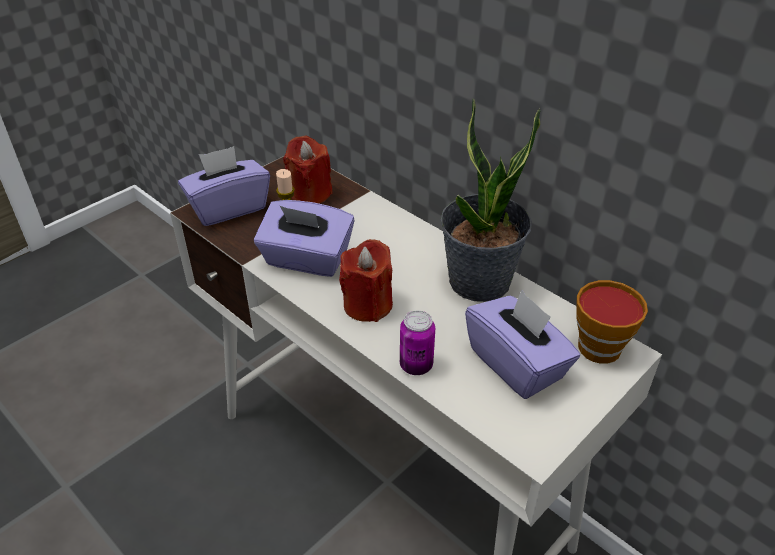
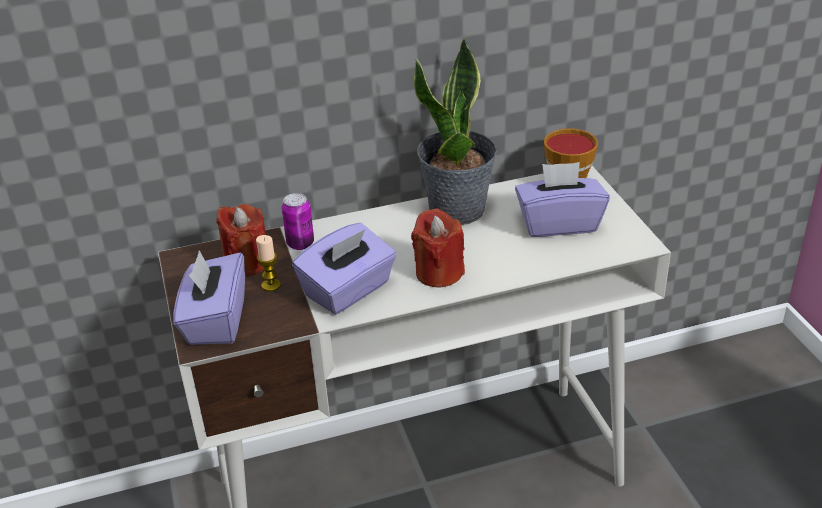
camera: 60 degrees left, 5 degrees down
(416, 365) = (527, 269): can -> can (300, 244)

